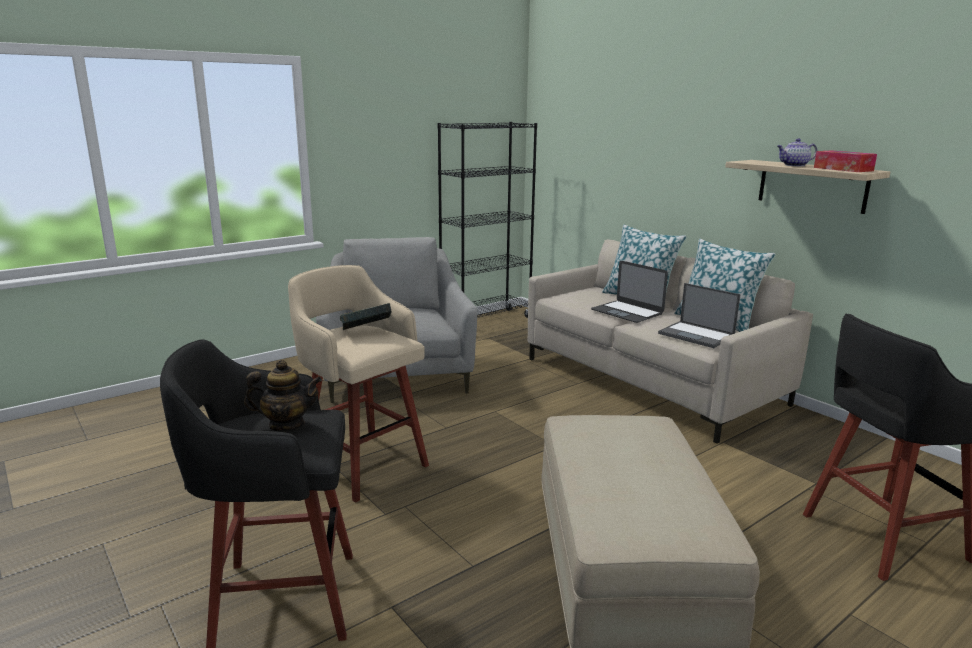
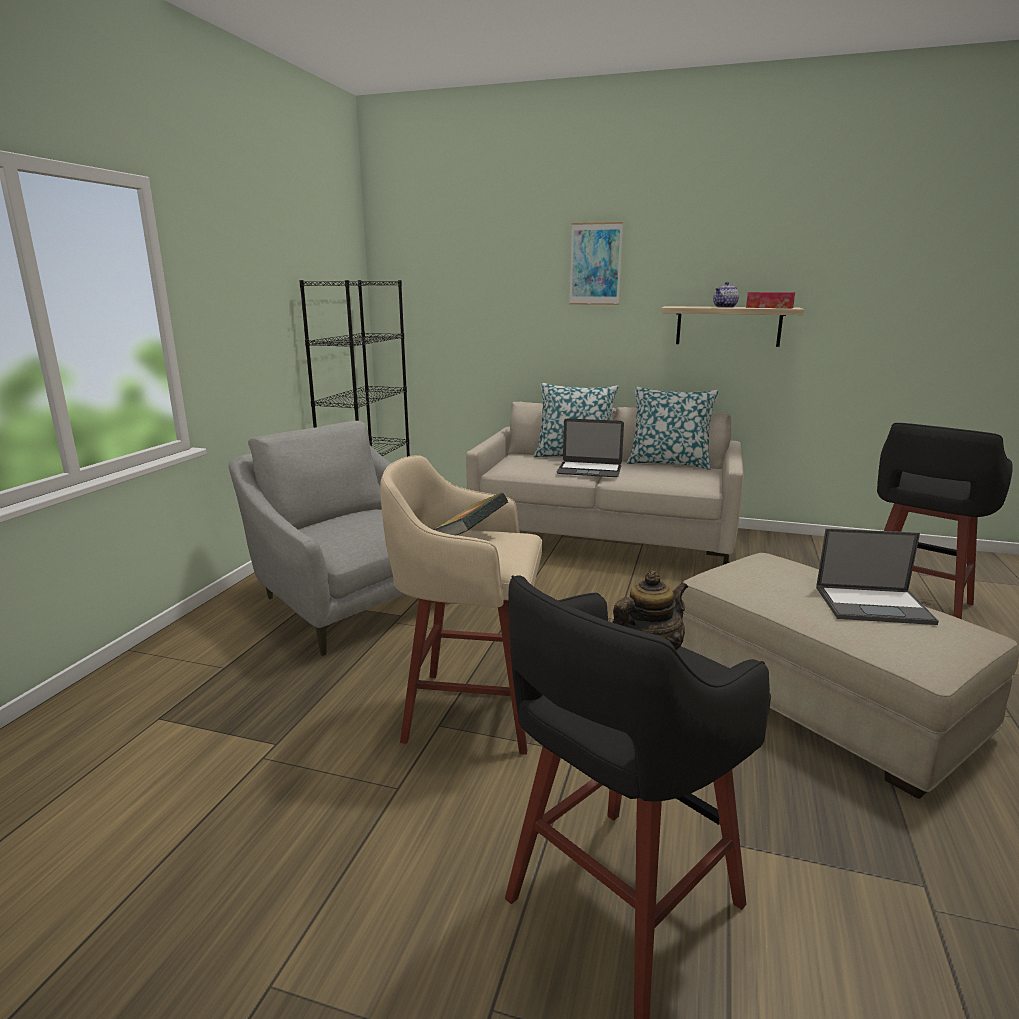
camera: 35 degrees left, 0 degrees up
(692, 114) = (595, 264): none -> picture
(697, 335) = (679, 477): laptop -> laptop (874, 605)

